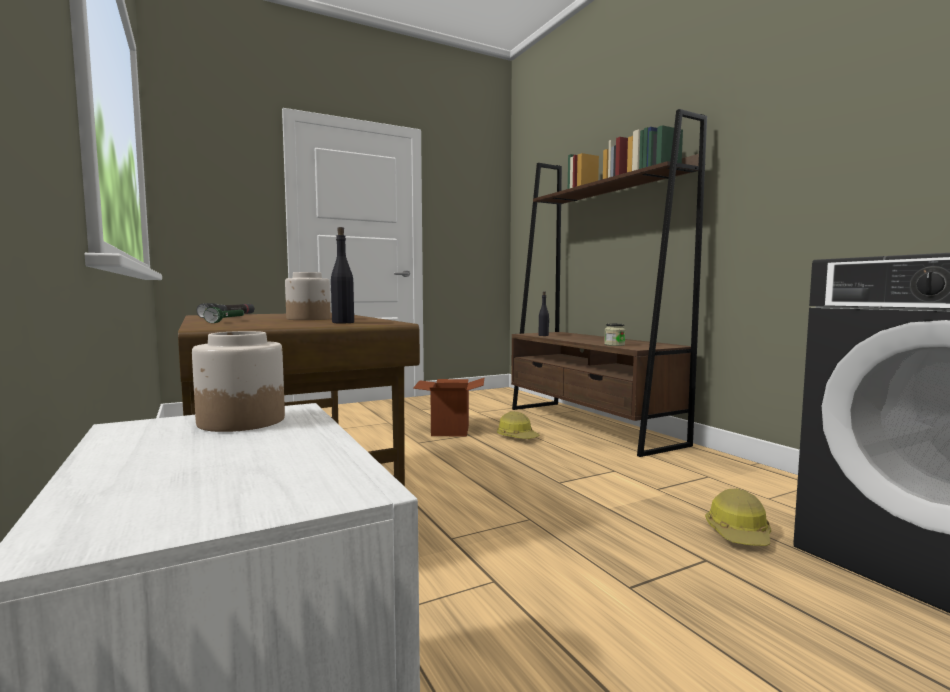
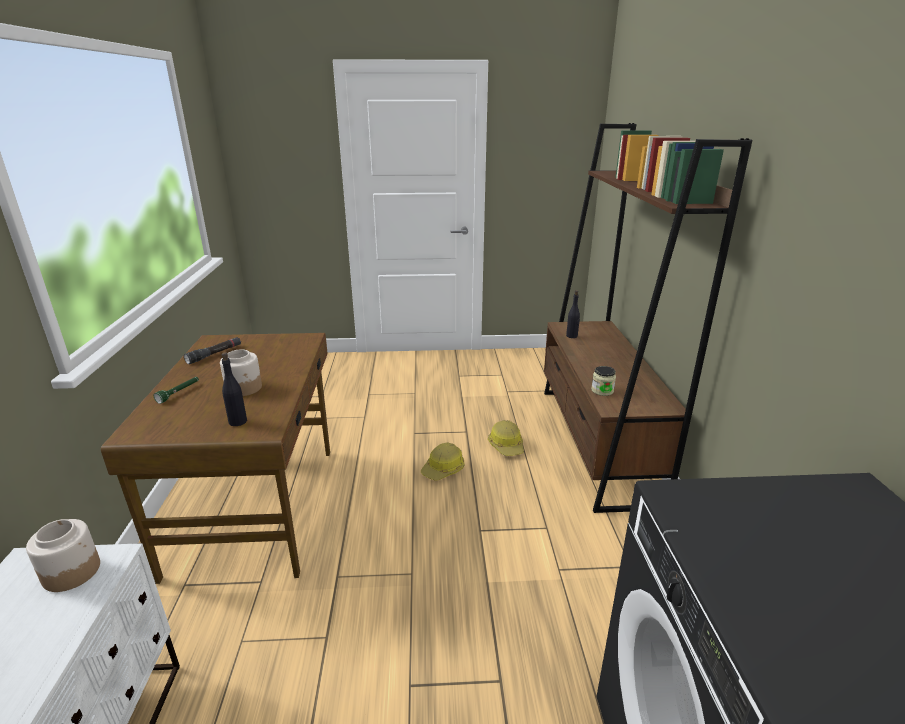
camera: 25 degrees right, 20 degrees up
(450, 430) = (456, 418): cardboard box -> none
(739, 534) = (566, 660): hard hat -> hard hat (443, 469)

